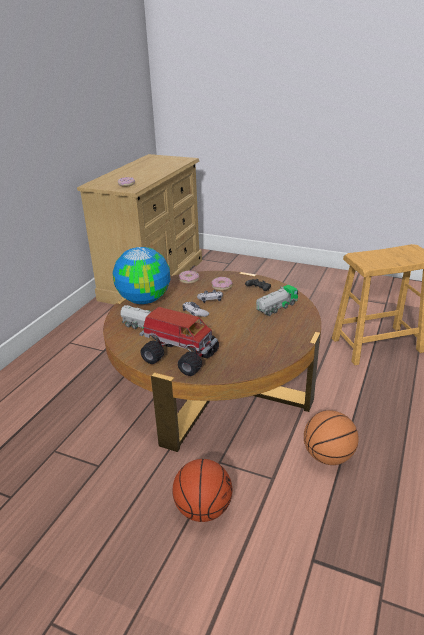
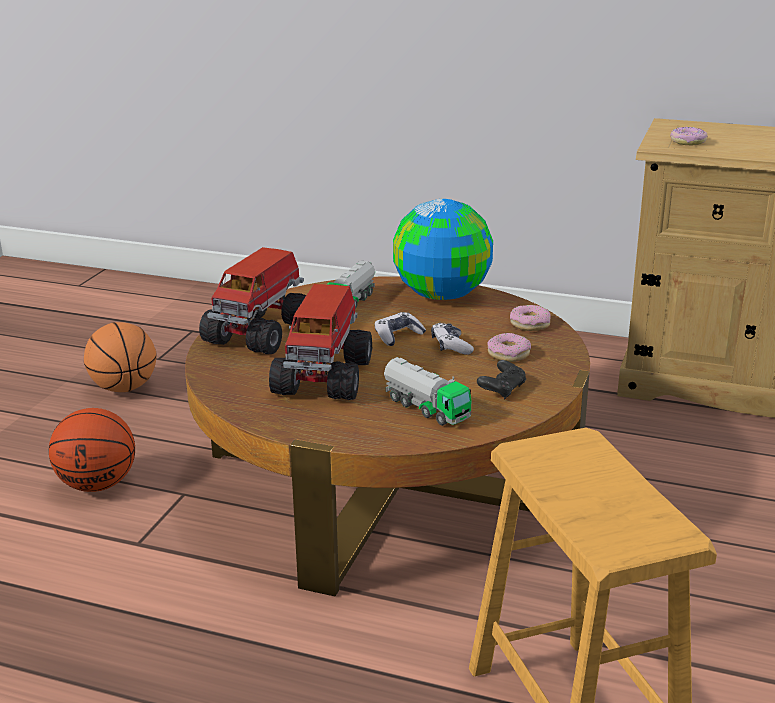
camera: 85 degrees right, 5 degrees down
(241, 334) = (324, 376): none -> toy truck
(328, 456) = (173, 605): basketball -> basketball (124, 388)

